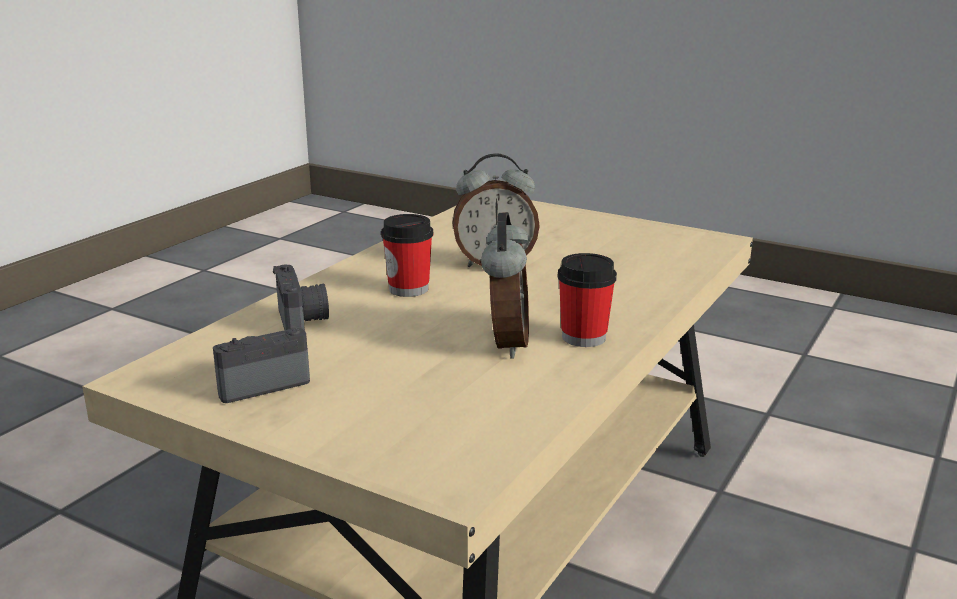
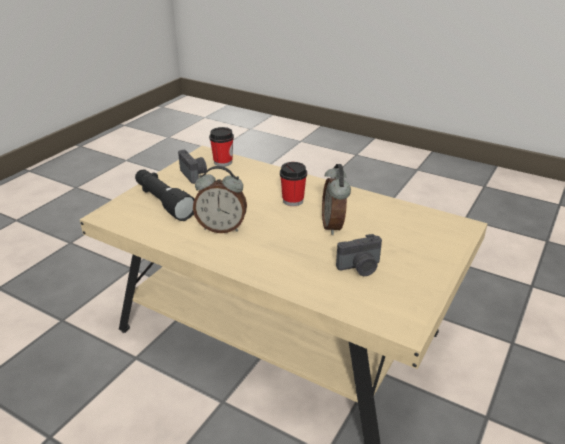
camera: 90 degrees right, 10 degrees up
(303, 321) = (254, 177): camera -> camera (360, 268)
(393, 411) = (163, 202): none -> black flashlight
(583, 337) = (226, 251): cup -> cup (223, 162)

